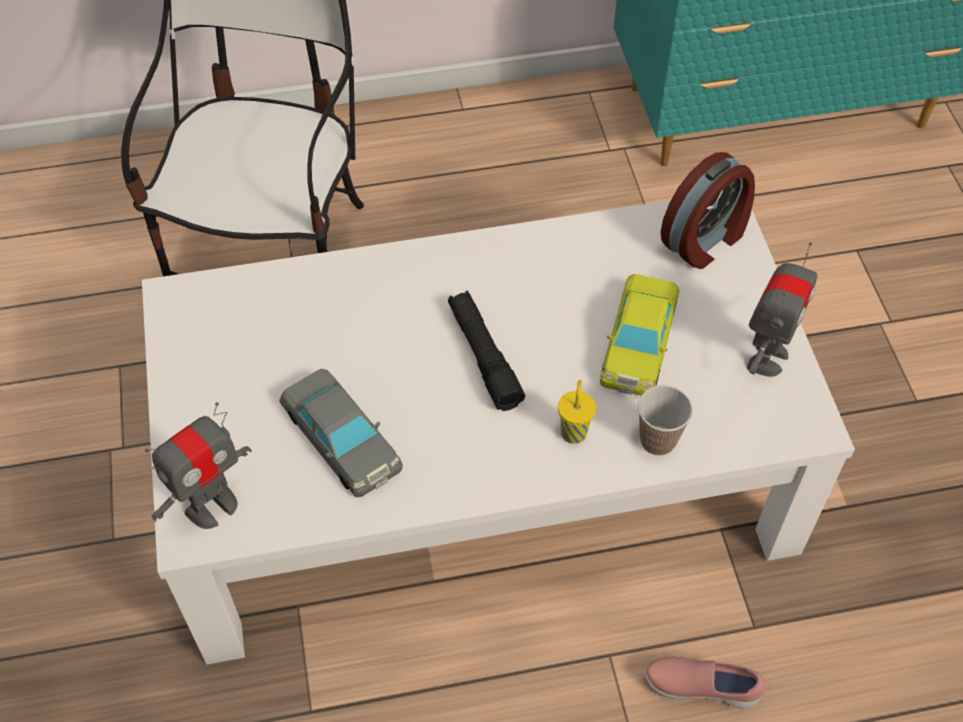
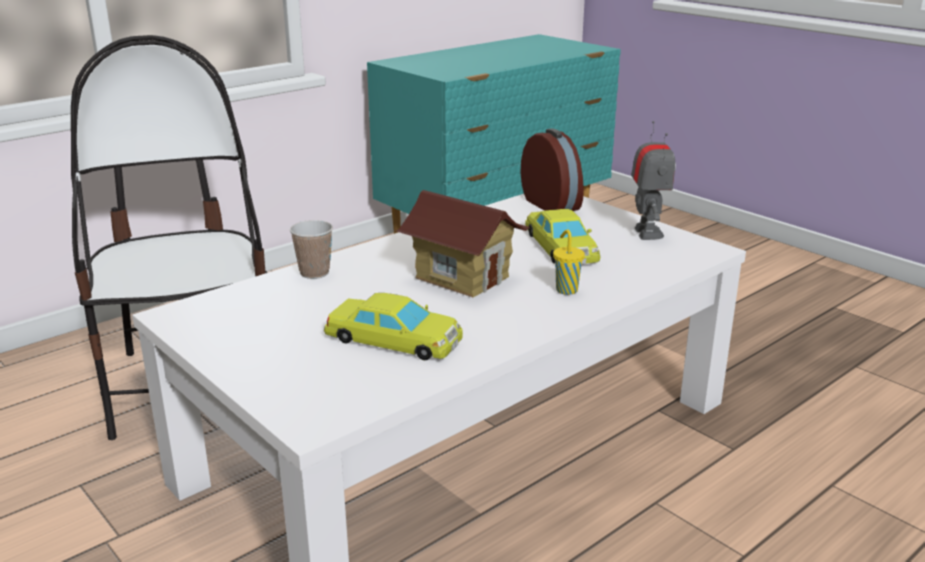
camera: 30 degrees left, 30 degrees down
(211, 506) = (315, 403): toy robot -> none
(341, 438) = (394, 339): grey toy car -> yellow toy car
(484, 356) = (462, 277): black flashlight -> toy house
(658, 440) = (626, 278): cup -> cup (314, 273)
(700, 686) = (735, 493): pink shoe -> none
(705, 240) = (552, 204): alarm clock -> alarm clock turned 45 degrees counterclockwise

